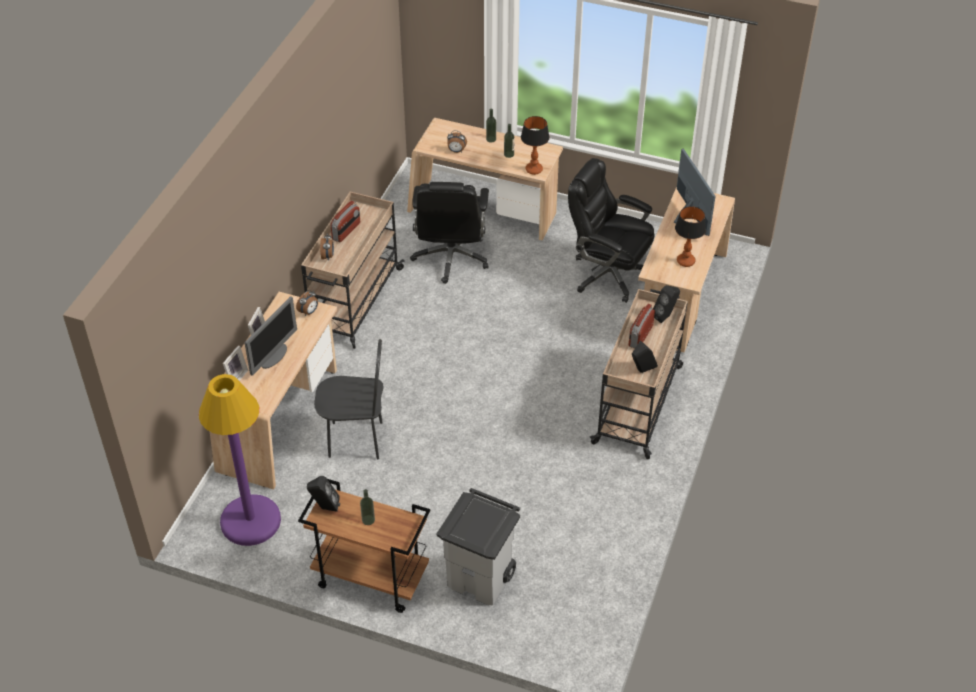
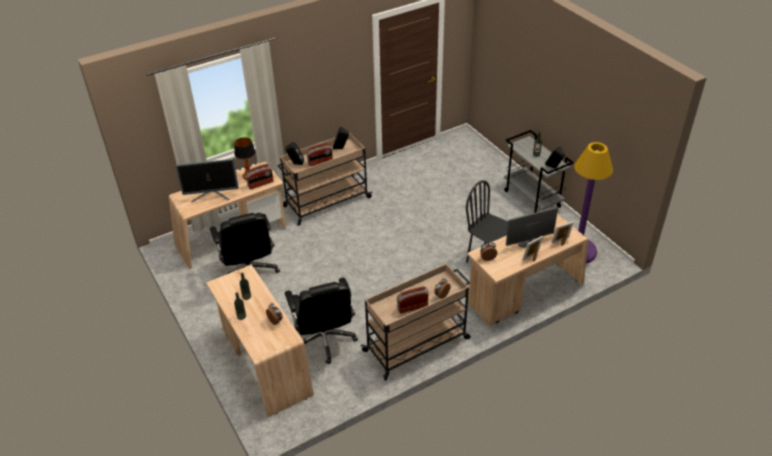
camera: 140 degrees left, 5 degrees down
(370, 578) = (532, 199): brown cart -> grey cart
(451, 257) = (324, 339): black office chair -> black office chair turned 120 degrees clockwise
(481, 578) = (480, 175): grey trash can -> none
(534, 170) = (247, 275): table lamp -> none
(659, 260) = (260, 184): none -> radio
(689, 219) = (212, 196): monitor -> monitor turned 120 degrees counterclockwise

